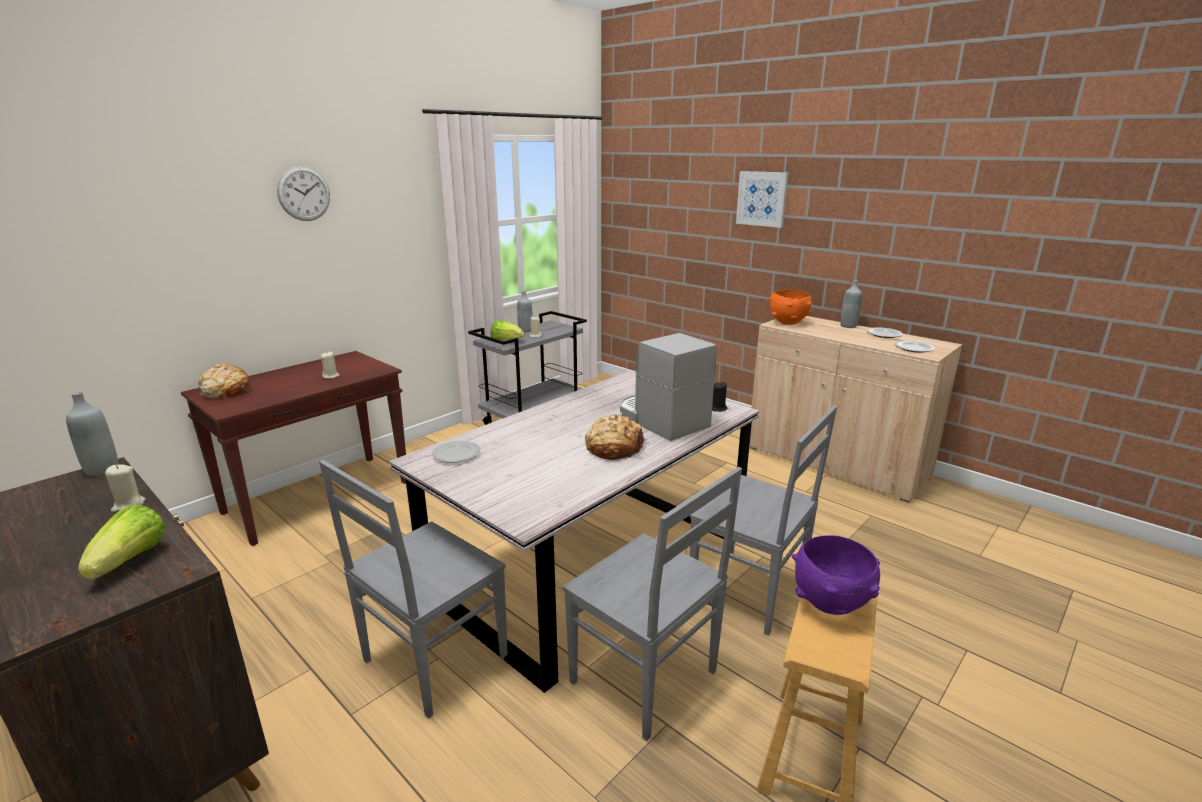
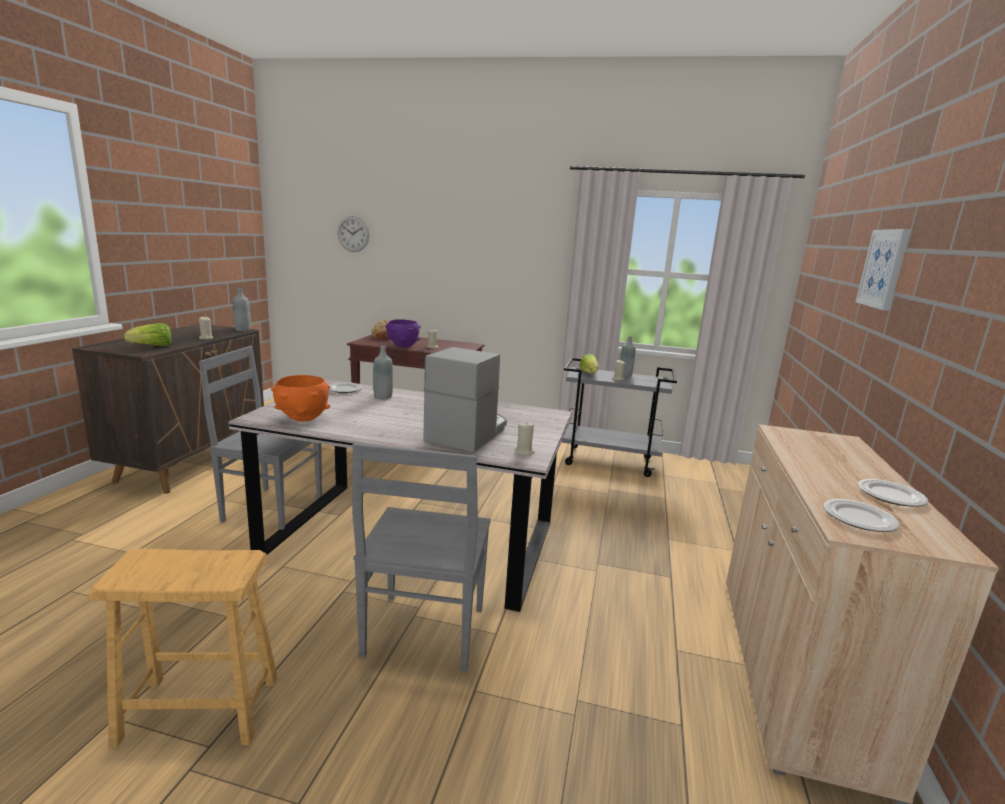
camera: 60 degrees right, 5 degrees down
(304, 194) = (472, 225): wall clock -> wall clock (353, 234)
(614, 447) = (392, 425): bread -> none
(646, 679) = (276, 596): grey chair -> none
(718, 408) = (524, 452): black candle -> beige candle
(788, 323) = (801, 437): orange bowl -> orange bowl (302, 418)
(831, 605) = (208, 564): purple bowl -> purple bowl (402, 346)
(848, 326) = (878, 471): grey bottle -> grey bottle (383, 397)

